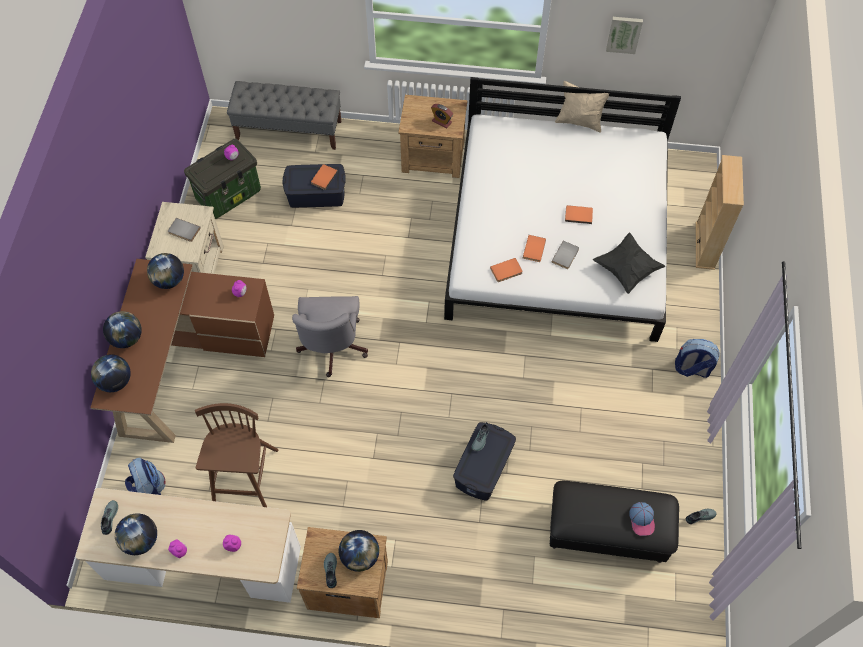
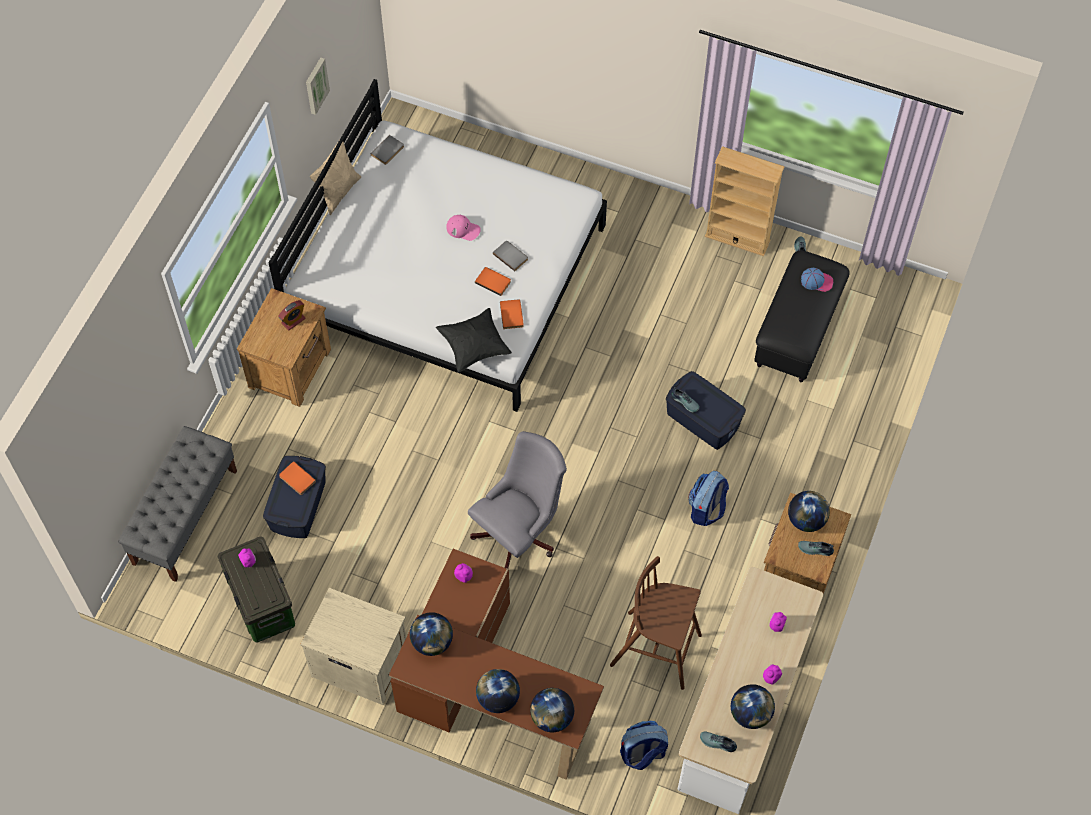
camera: 75 degrees left, 0 degrees up
(183, 231) = (354, 625): grey book -> grey book (388, 151)
(332, 349) = (520, 532): grey office chair -> grey office chair turned 60 degrees counterclockwise
(578, 214) = (463, 229): orange book -> pink cap
(626, 269) = (545, 208): black pillow -> black pillow (474, 347)
(691, 368) = (644, 206): backpack -> backpack (706, 509)
(705, 245) = (505, 147): beige bookcase -> beige bookcase (737, 238)

